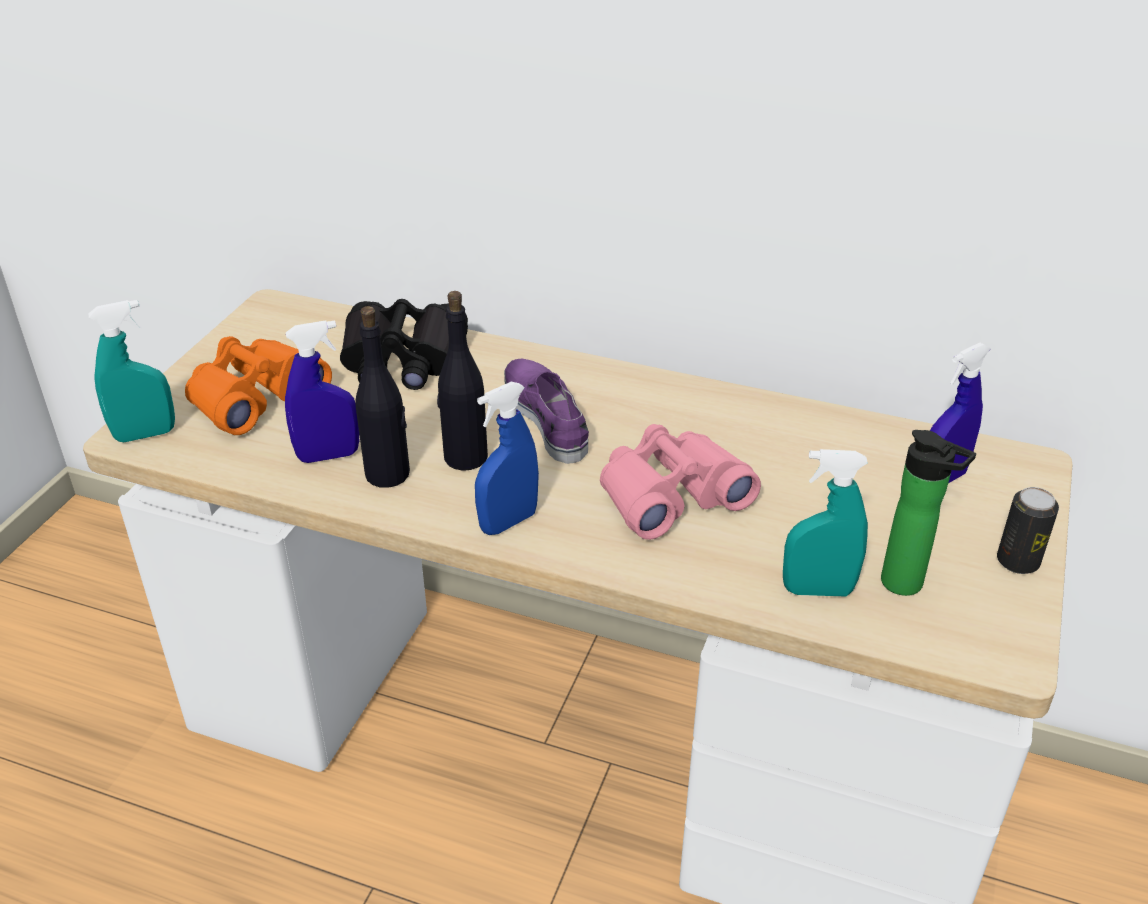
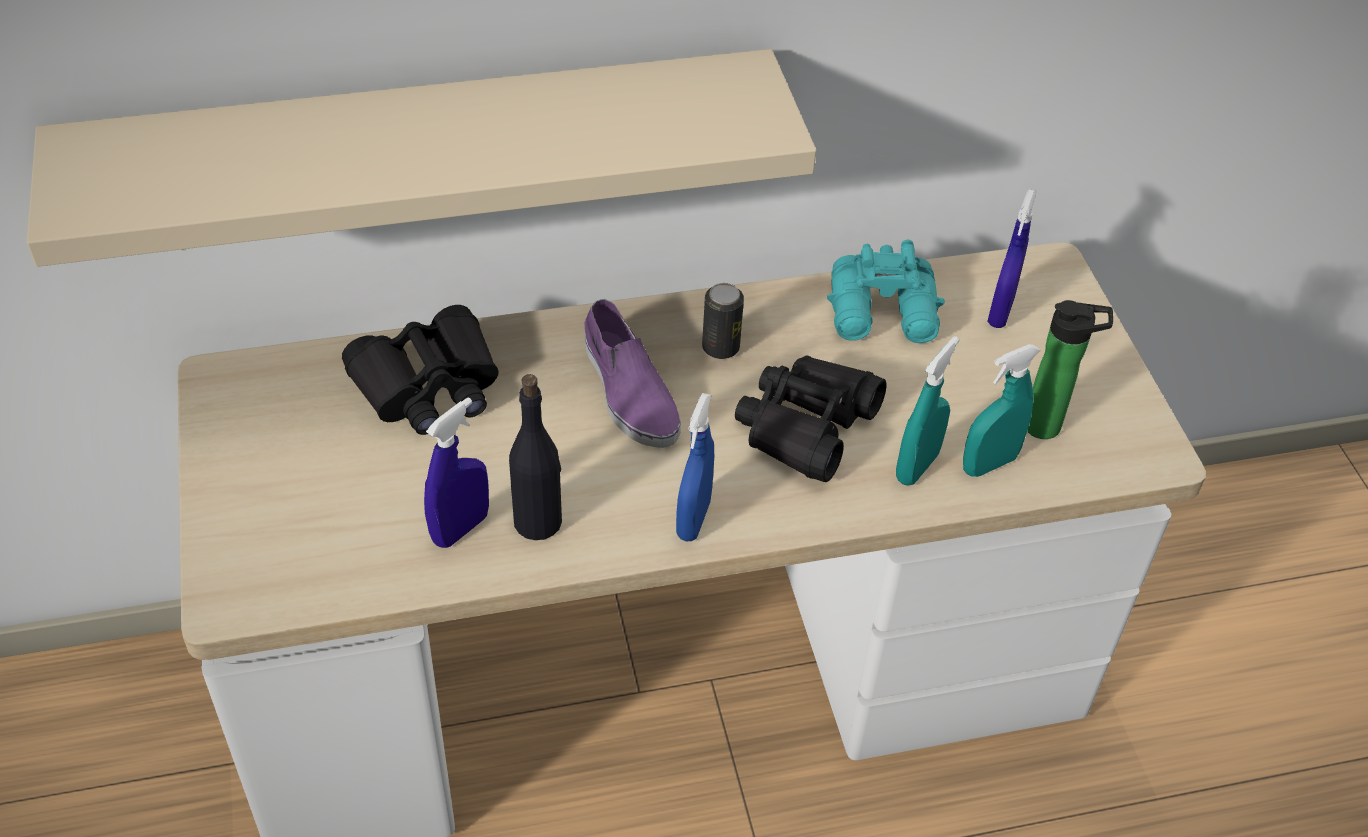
camera: 35 degrees left, 10 degrees up
(145, 434) = (242, 593): turquoise spray bottle -> turquoise spray bottle (917, 467)
(255, 397) = (317, 497): orange binoculars -> none
(454, 158) = (425, 152): none -> beige shelf
(465, 457) = (593, 469): black bottle -> none
(547, 417) = (628, 391): purple shoe -> purple shoe turned 150 degrees counterclockwise
(671, 495) = (806, 426): pink binoculars -> black binoculars
(823, 443) = (885, 314): none -> turquoise binoculars
(1017, 561) = (1107, 366): can -> can (720, 347)

